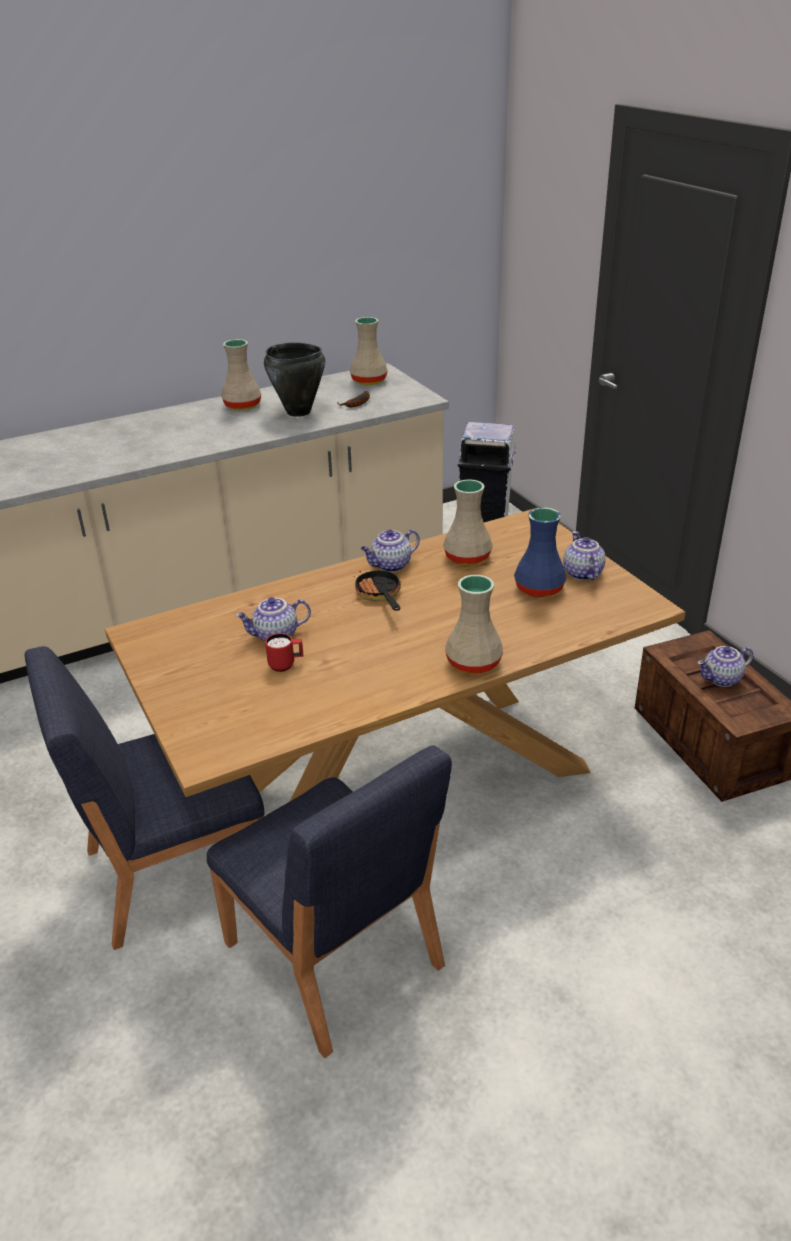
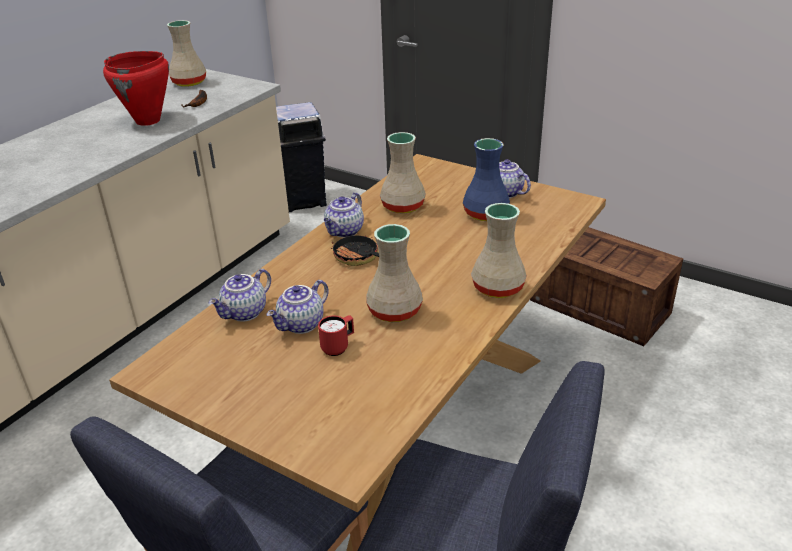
camera: 30 degrees left, 0 degrees up
(241, 406) = (81, 127): beige vase -> beige vase (393, 311)
(298, 412) = (148, 121): black cooking pot -> red cooking pot
(721, 679) = (607, 252): teapot -> teapot (245, 313)

